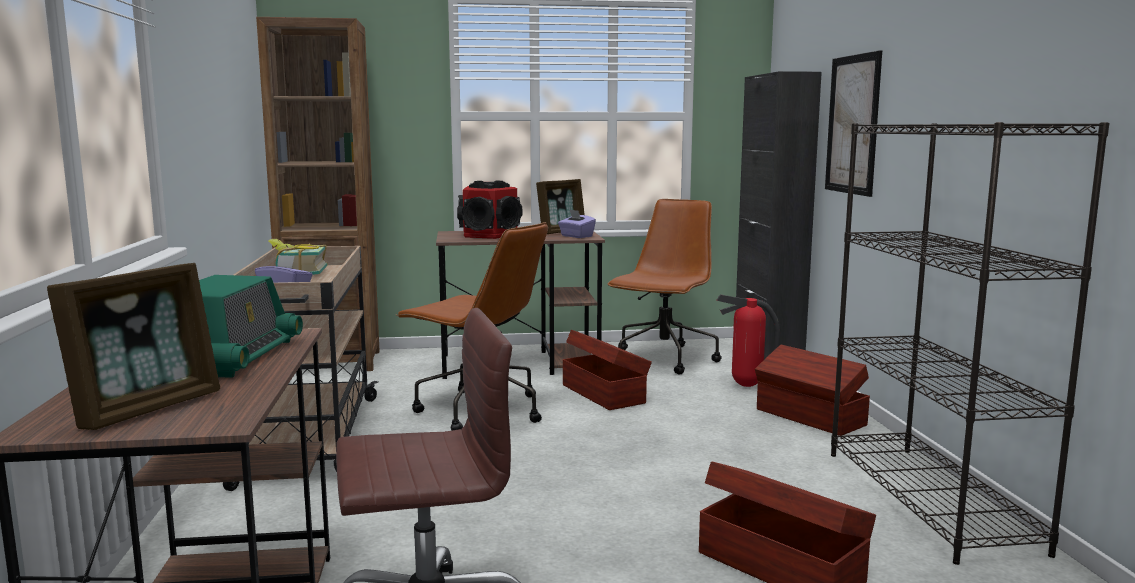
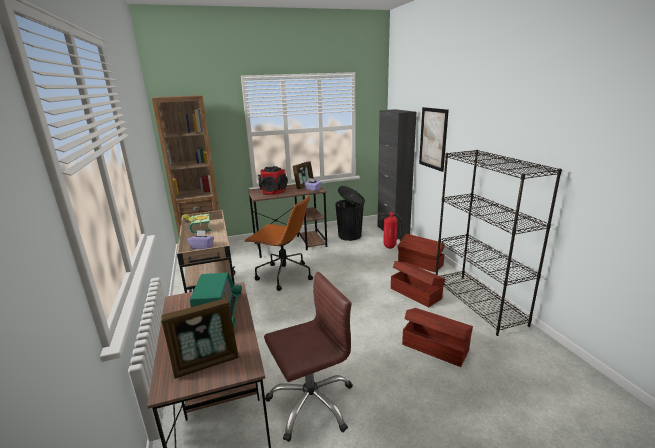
camera: 10 degrees left, 10 degrees up
(147, 409) = (206, 362): picture frame -> picture frame turned 45 degrees clockwise
(603, 393) = (333, 259): brown storage box -> brown storage box (415, 293)
(663, 360) = (350, 236): brown office chair -> black trash can

